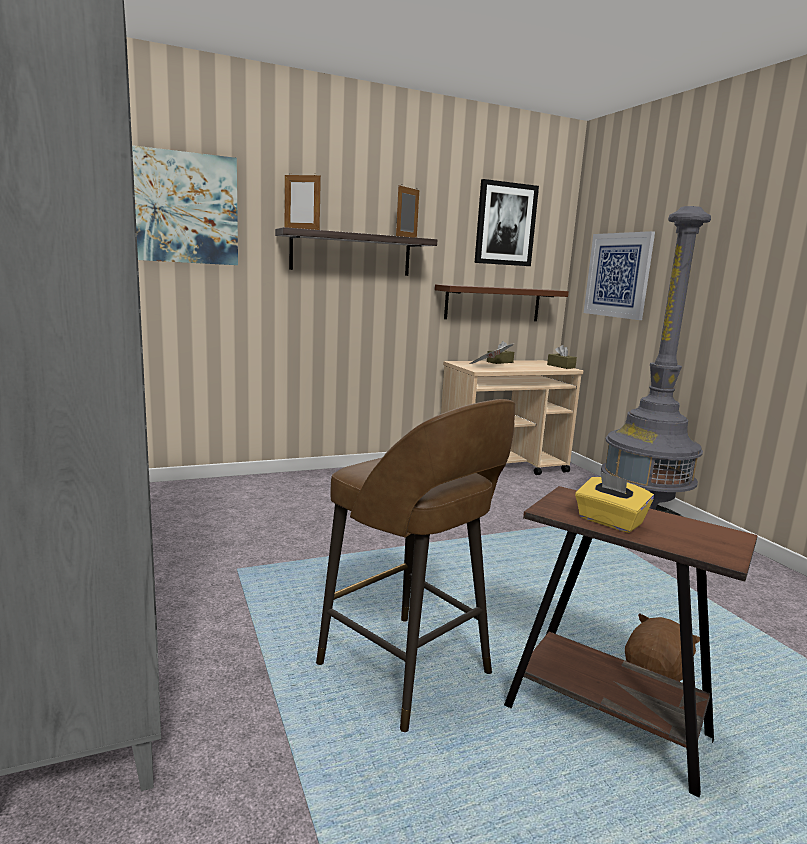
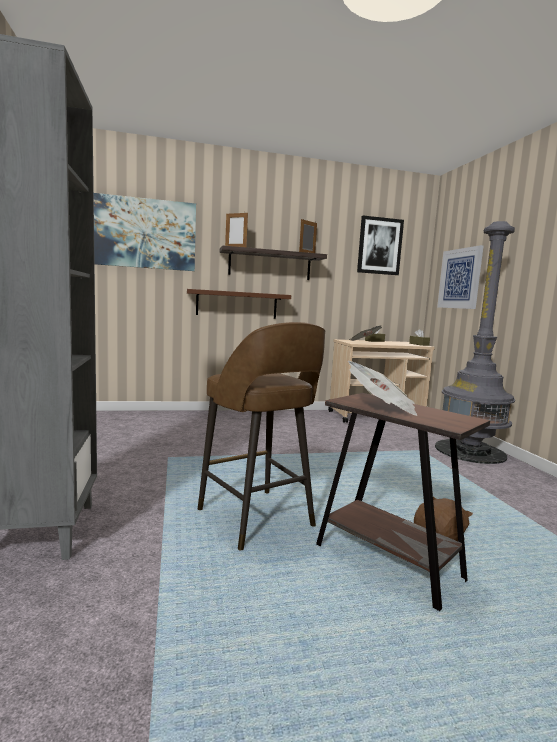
camera: 10 degrees right, 5 degrees down
(493, 303) = (371, 300): brown shelf -> brown shelf (237, 304)
(609, 522) = (381, 407): yellow tissue box -> newspaper

